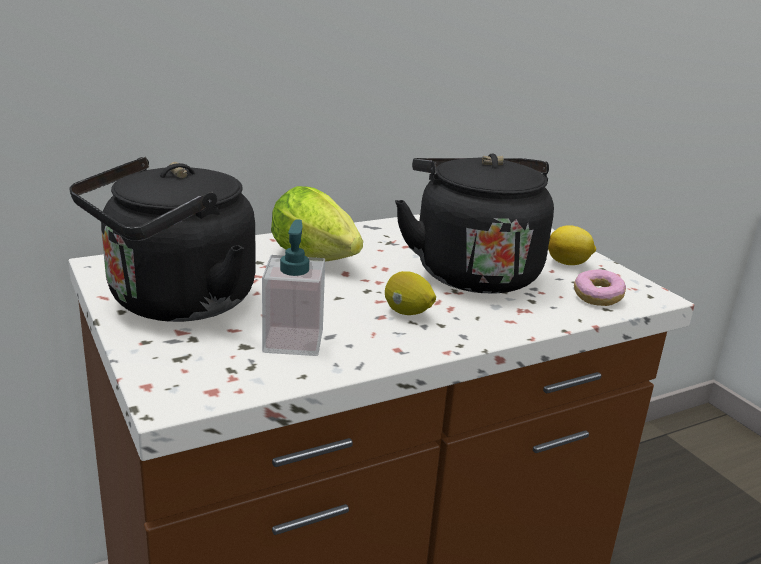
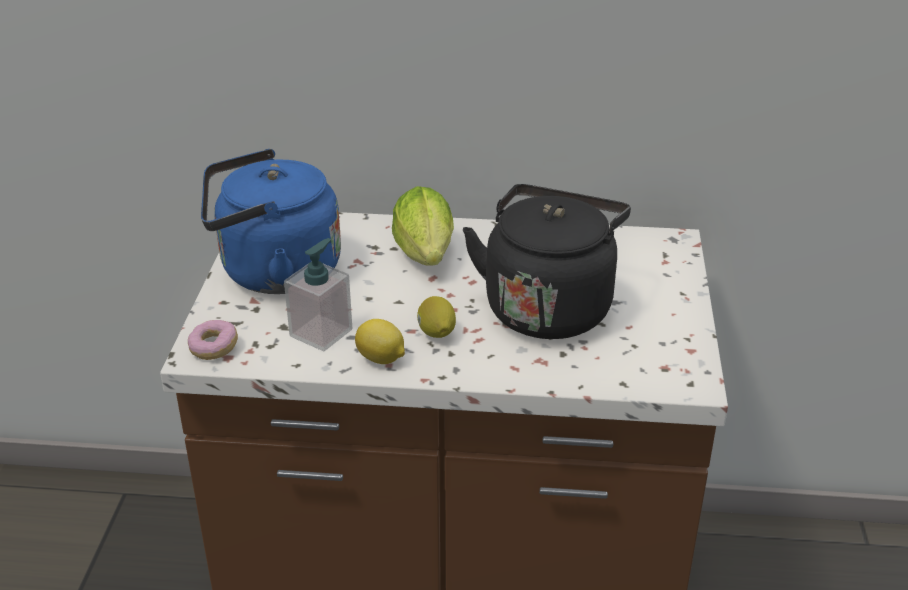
camera: 35 degrees right, 10 degrees up
(174, 303) = (273, 272): black kettle -> blue kettle
(569, 263) = (659, 323): lemon -> lemon (381, 359)
(597, 297) = (631, 369): donut -> donut (214, 348)

